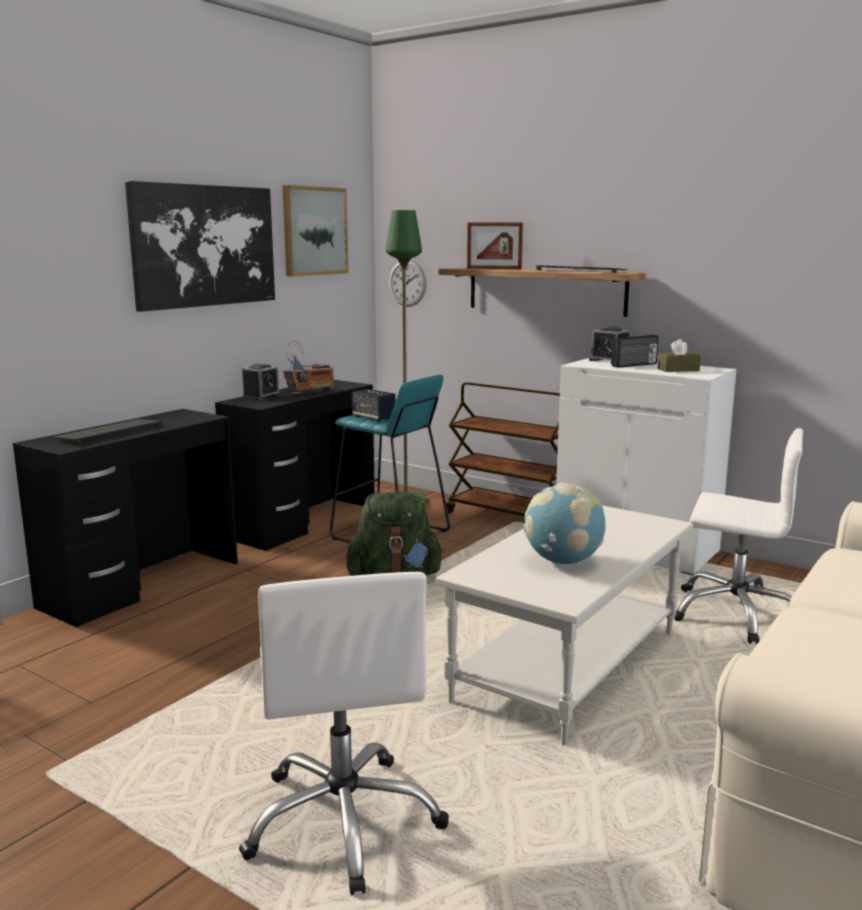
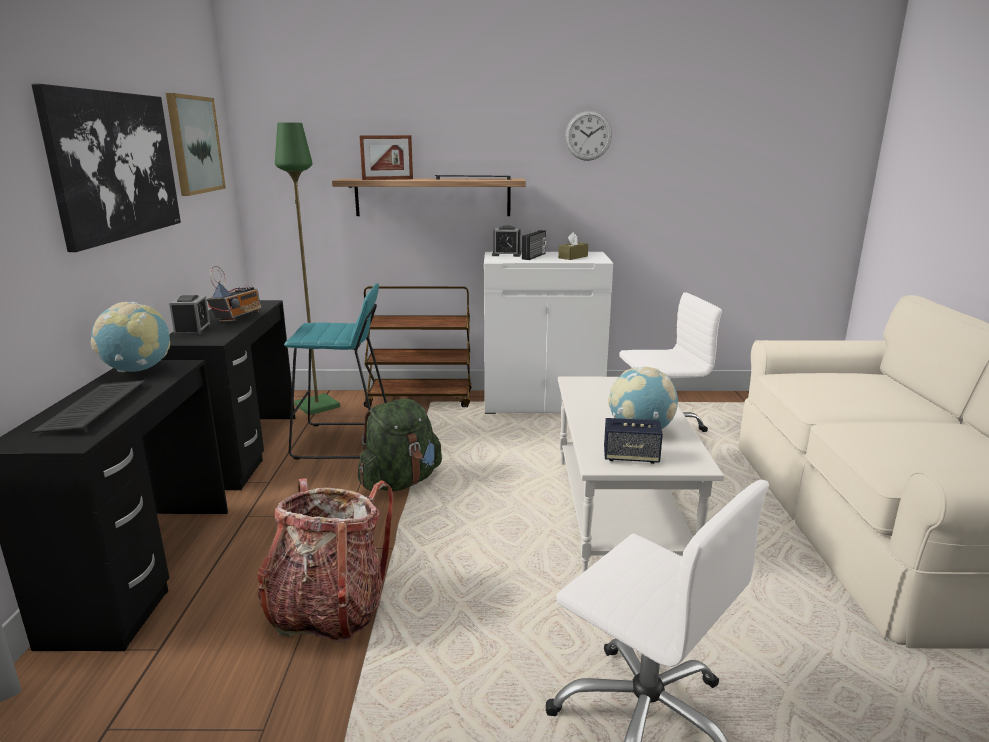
camera: 35 degrees left, 5 degrees up
(176, 415) = (137, 370): none -> globe
(219, 650) = (328, 610): none -> backpack
(373, 418) = (324, 334): speaker -> speaker (631, 457)
(407, 283) = (280, 195): wall clock -> wall clock (588, 135)

